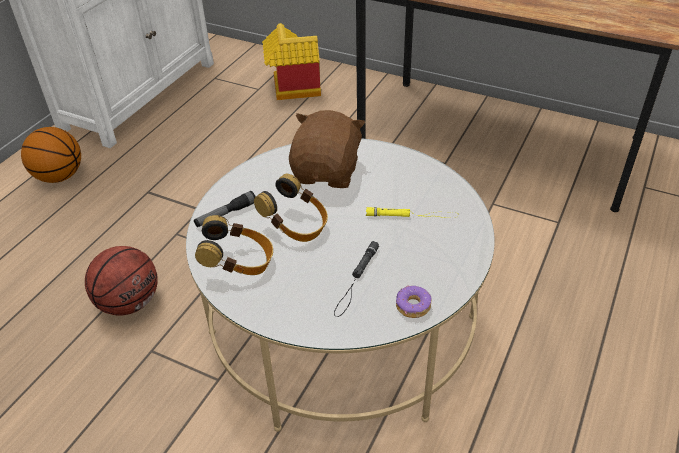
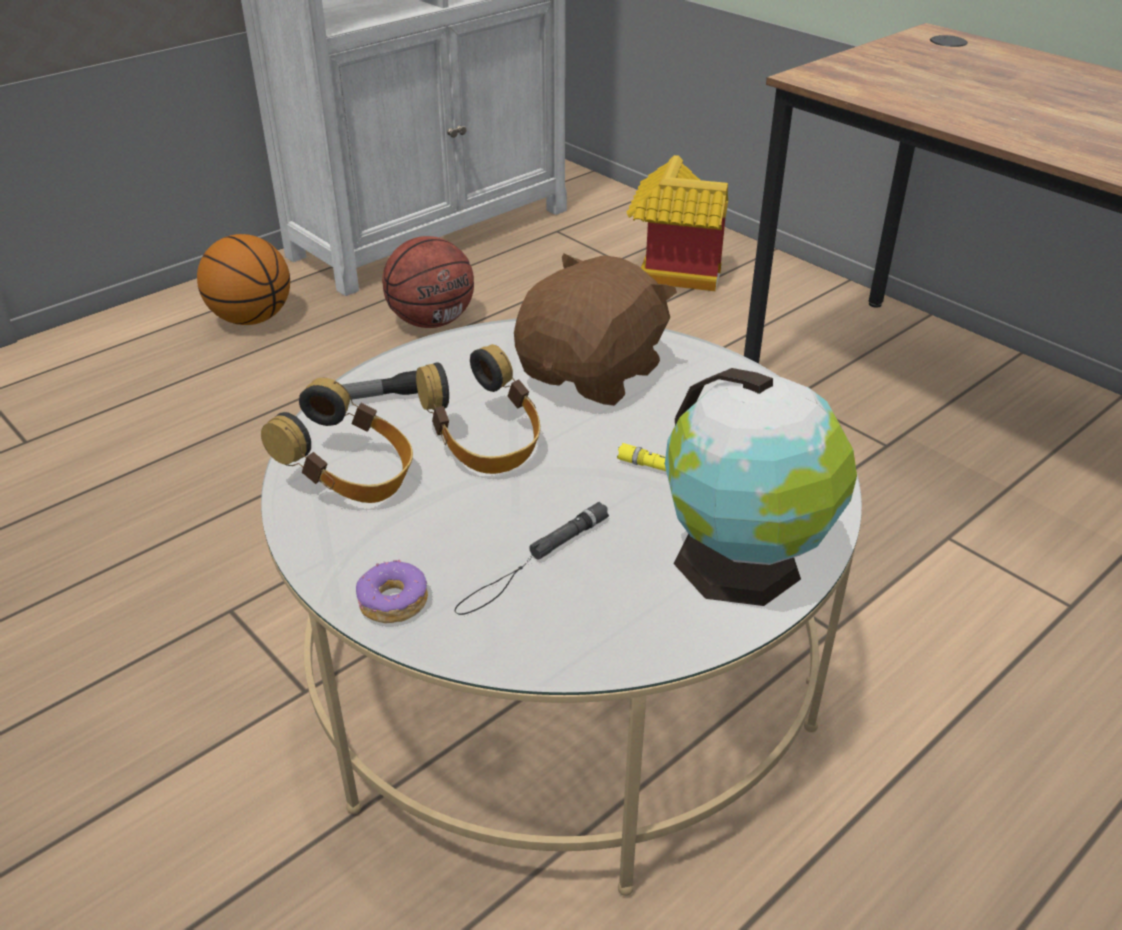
camera: 20 degrees right, 5 degrees down
(130, 302) = (242, 526): basketball -> basketball (432, 321)
(412, 306) = (610, 639): donut -> donut (392, 602)
(451, 252) = (744, 565): none -> globe

